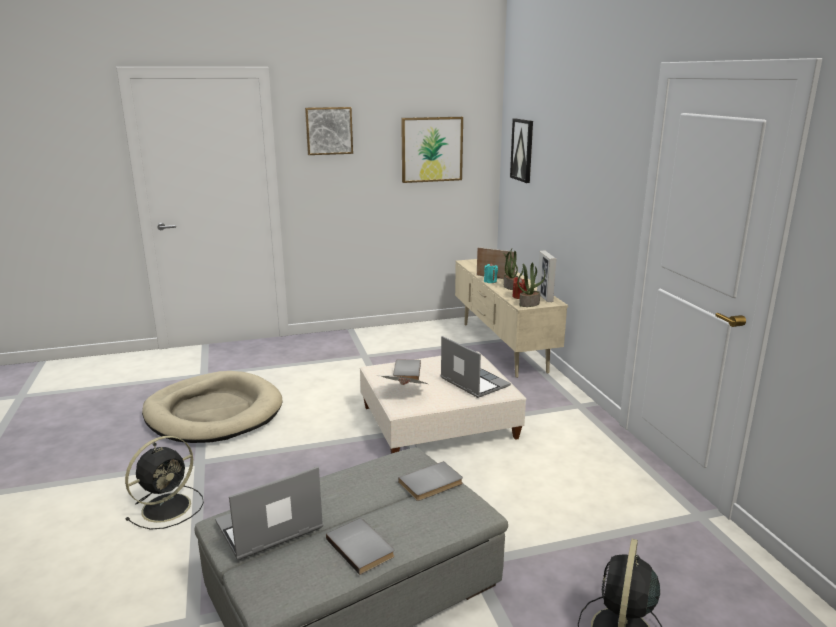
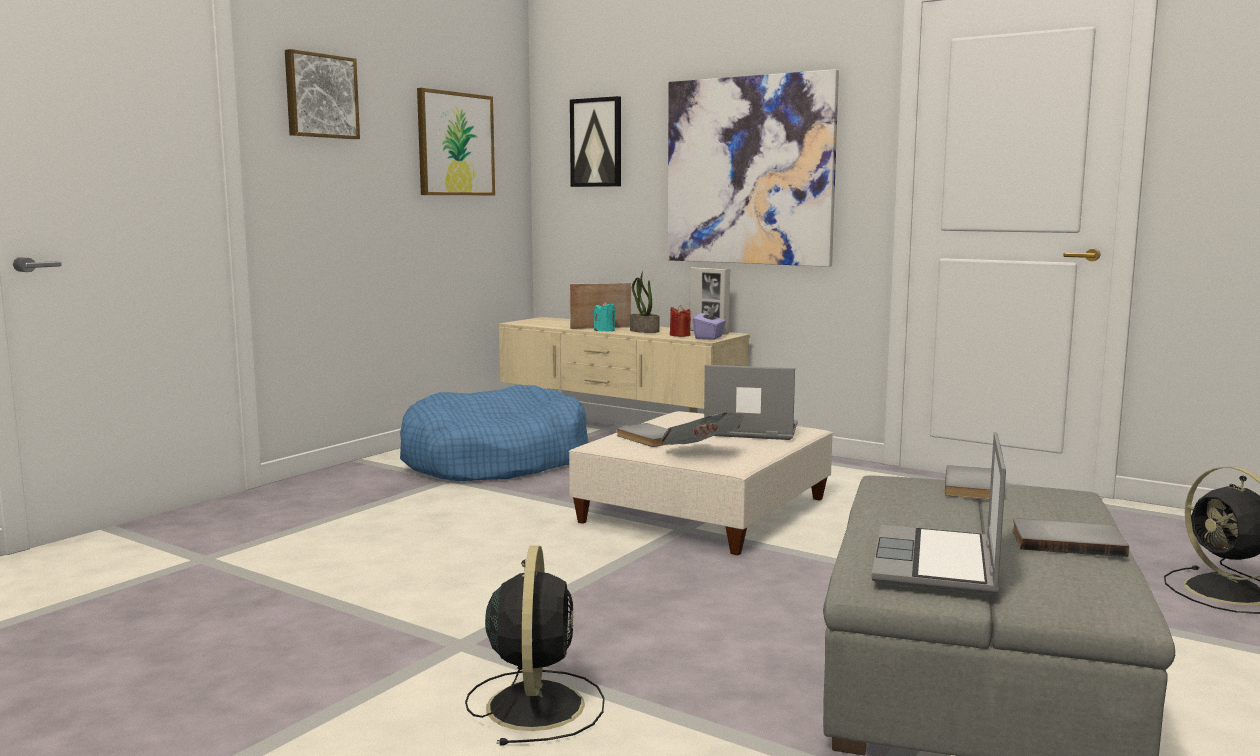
camera: 40 degrees left, 10 degrees down
(213, 413) = (341, 591): beige dog bed -> none
(406, 348) = (494, 461): none -> blue dog bed
(529, 304) = (709, 337): potted plant -> purple tissue box
(579, 189) = (749, 171): none -> picture

